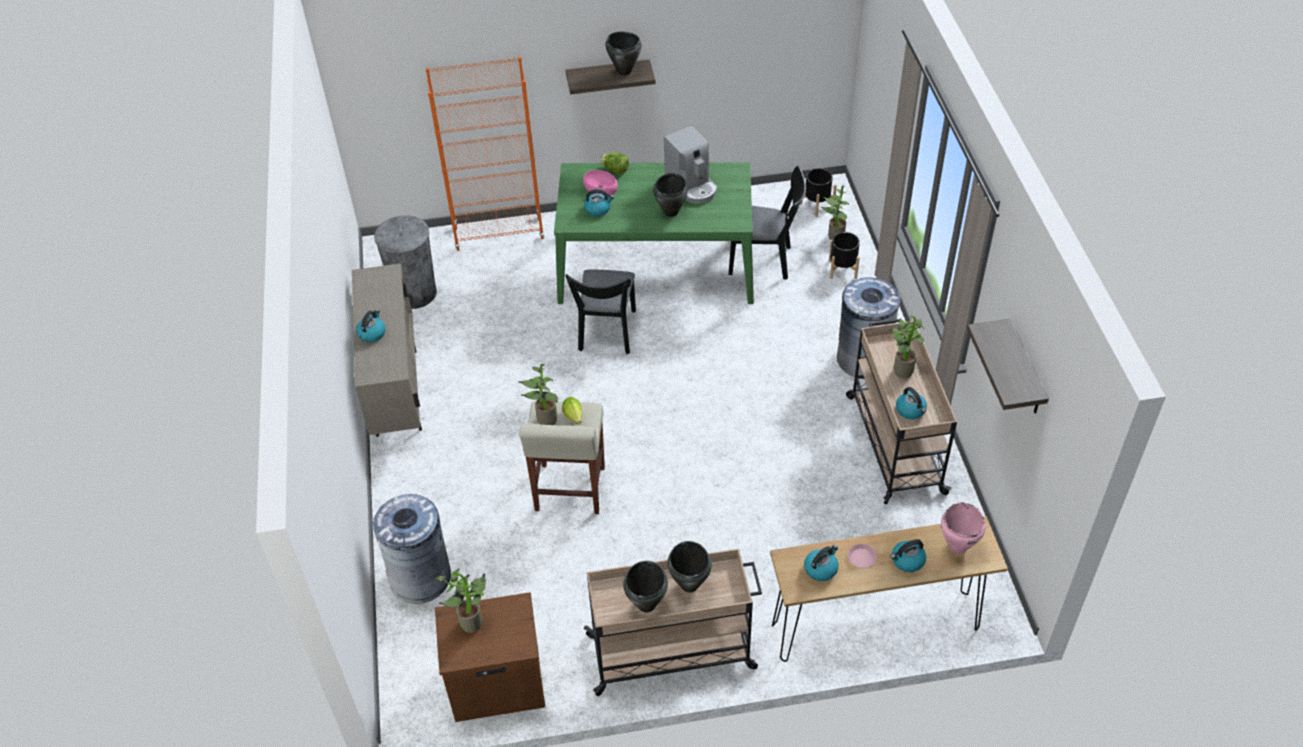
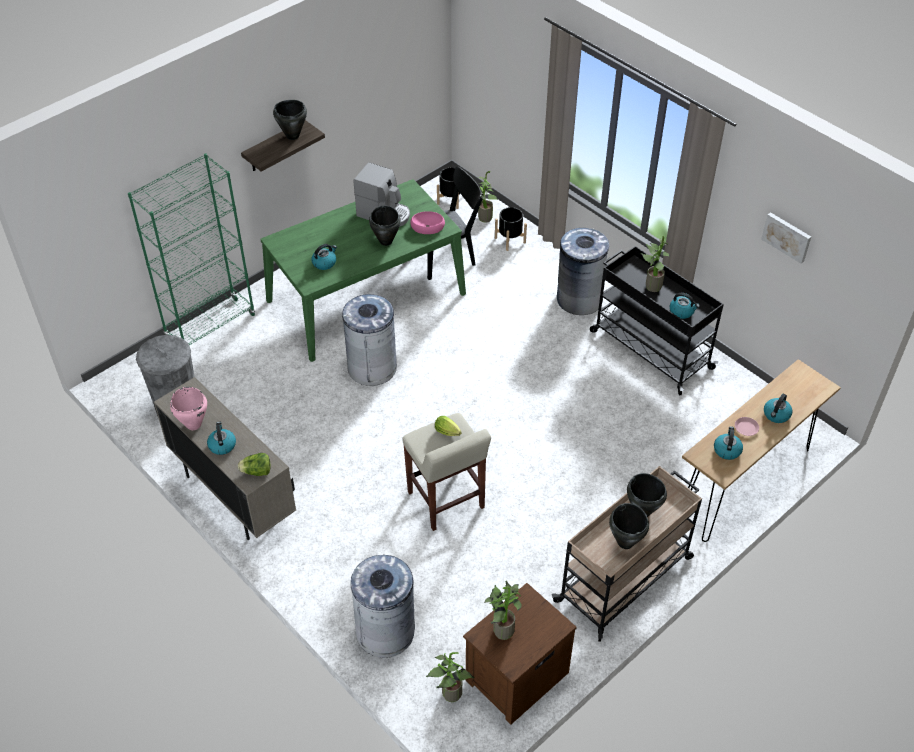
camera: 35 degrees left, 0 degrees up
(499, 233) = (211, 326): orange bookcase -> green bookcase
(544, 420) = (426, 446): potted plant -> potted plant (449, 696)
(601, 187) = (311, 244): pink bowl -> pink bowl (428, 226)
(607, 334) = (372, 367): black chair -> grey trash can
(615, 170) = (311, 226): lettuce -> lettuce (257, 472)
(894, 442) = (649, 349): beige cart -> black cart
(957, 547) = (798, 389): pink cooking pot -> pink cooking pot (193, 425)
(1025, 370) = (787, 236): shelf -> picture

